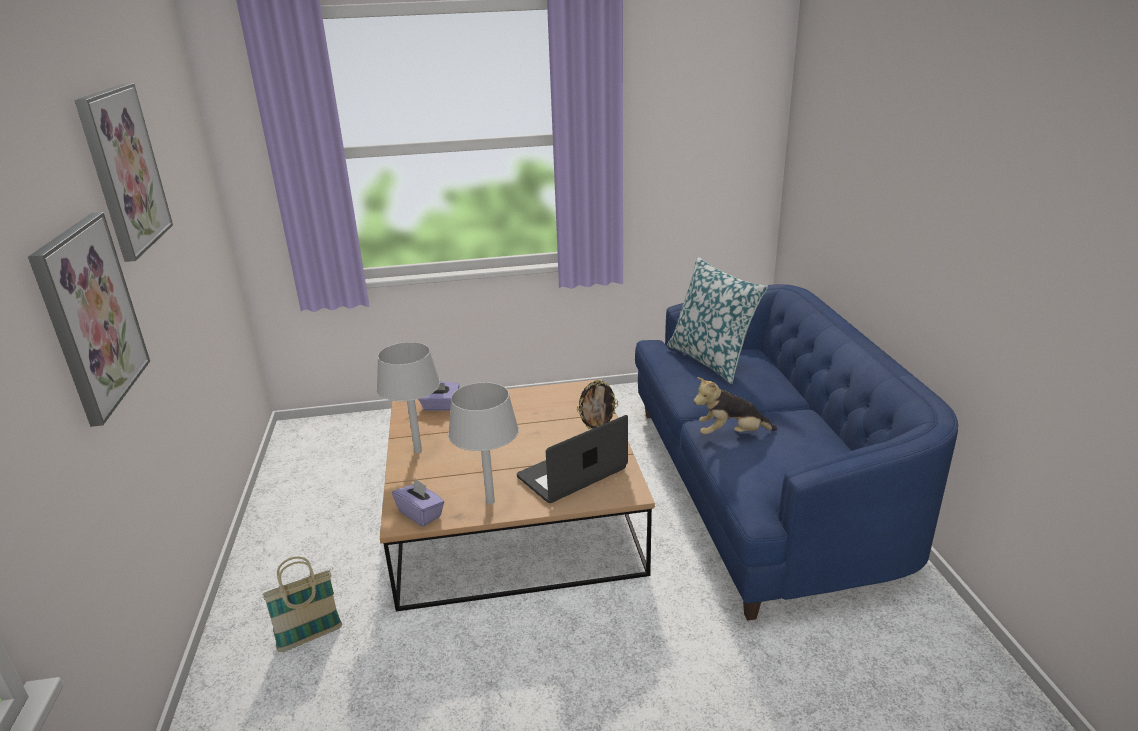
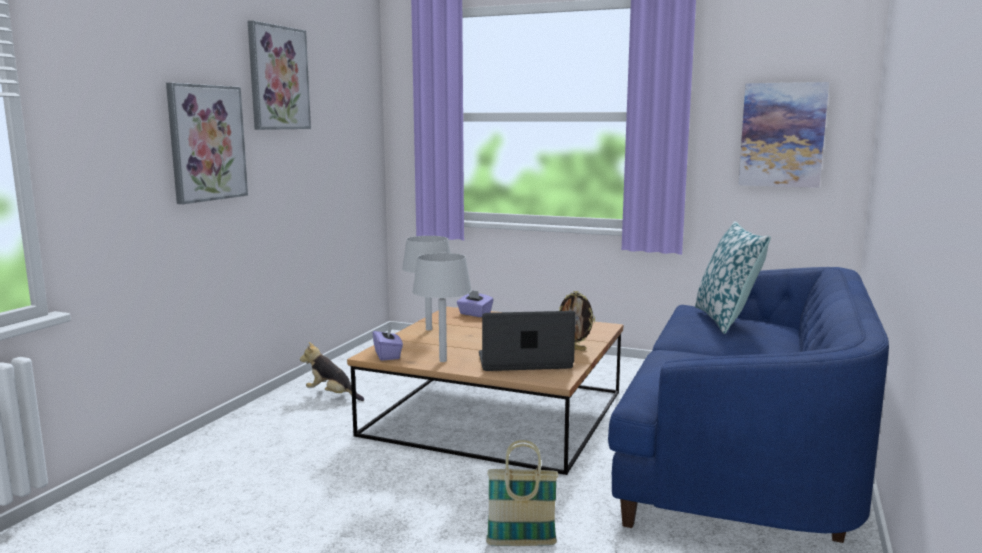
camera: 30 degrees right, 15 degrees down
(310, 638) = (287, 432): basket -> basket (521, 543)
(706, 148) = (782, 135): none -> picture
(731, 434) = (677, 357): plush toy -> plush toy (332, 395)

